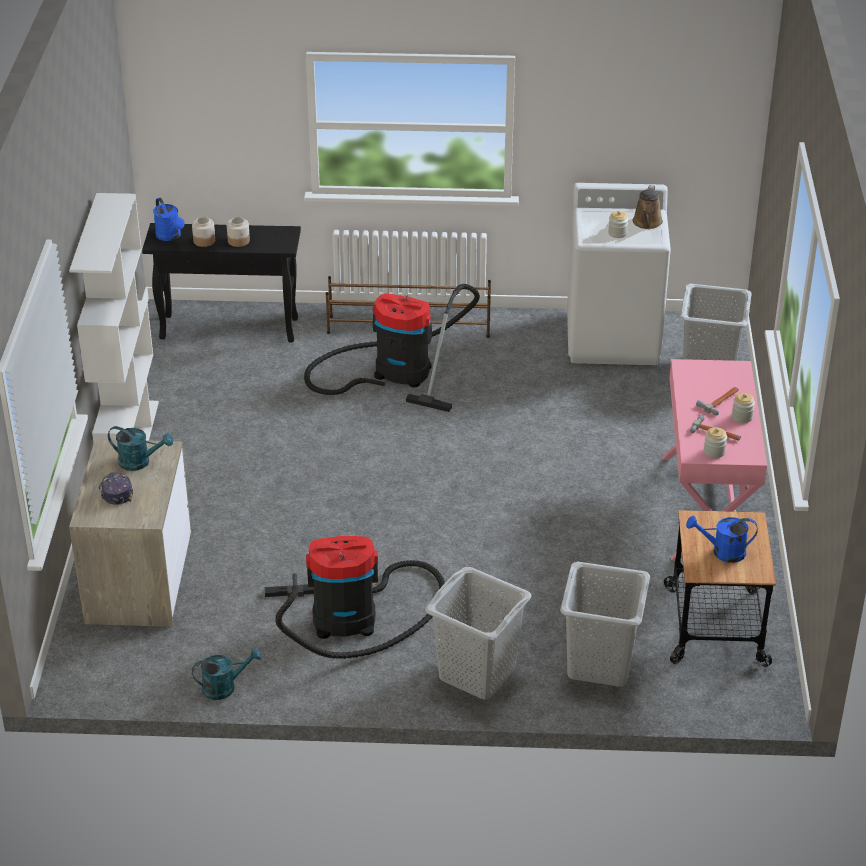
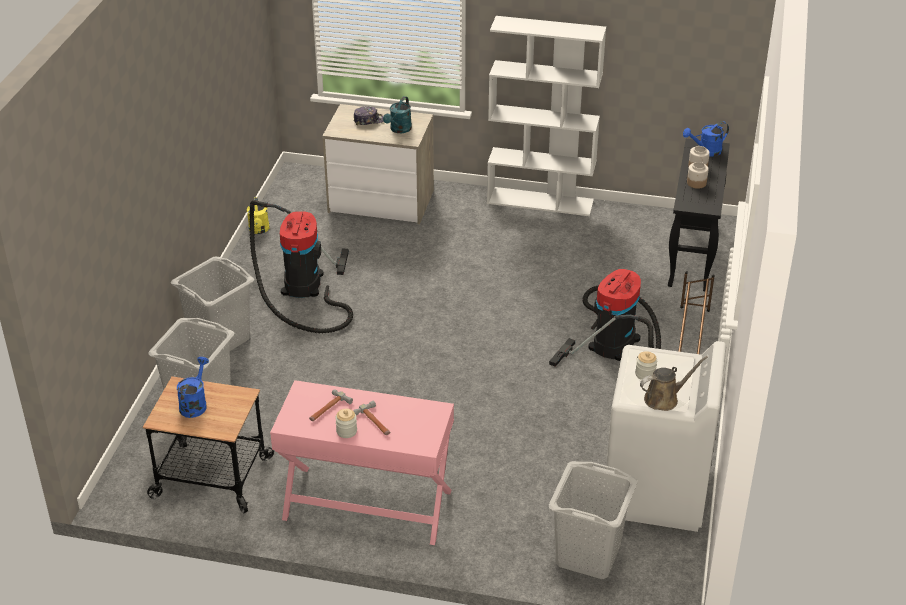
camera: 100 degrees right, 0 degrees up
(225, 687) = (259, 230): turquoise watering can -> yellow watering can
(647, 223) = (664, 399): brown watering can -> brown watering can turned 135 degrees clockwise
(714, 451) = (302, 403): jar -> none

